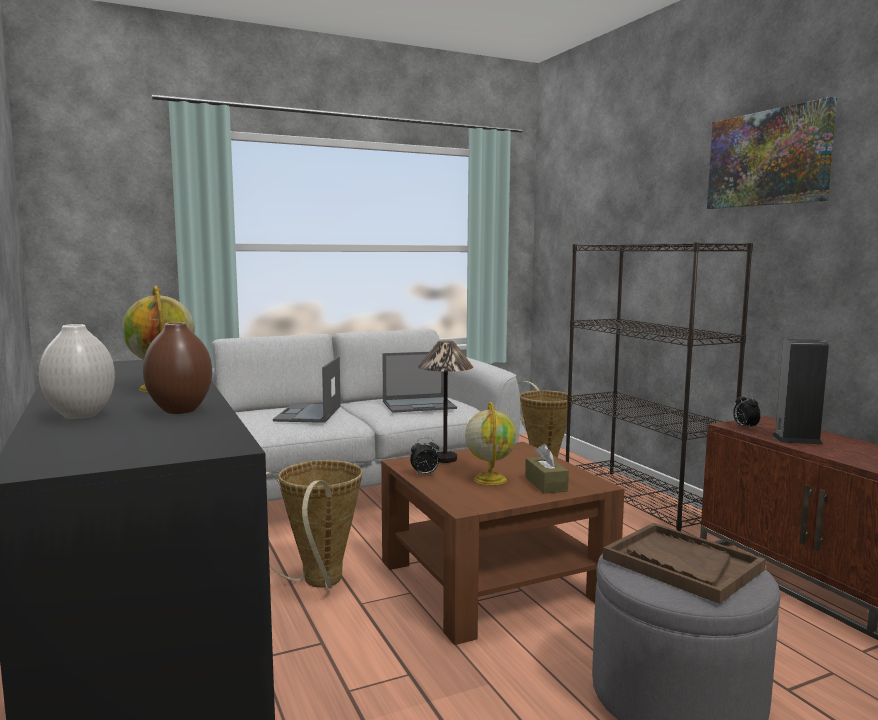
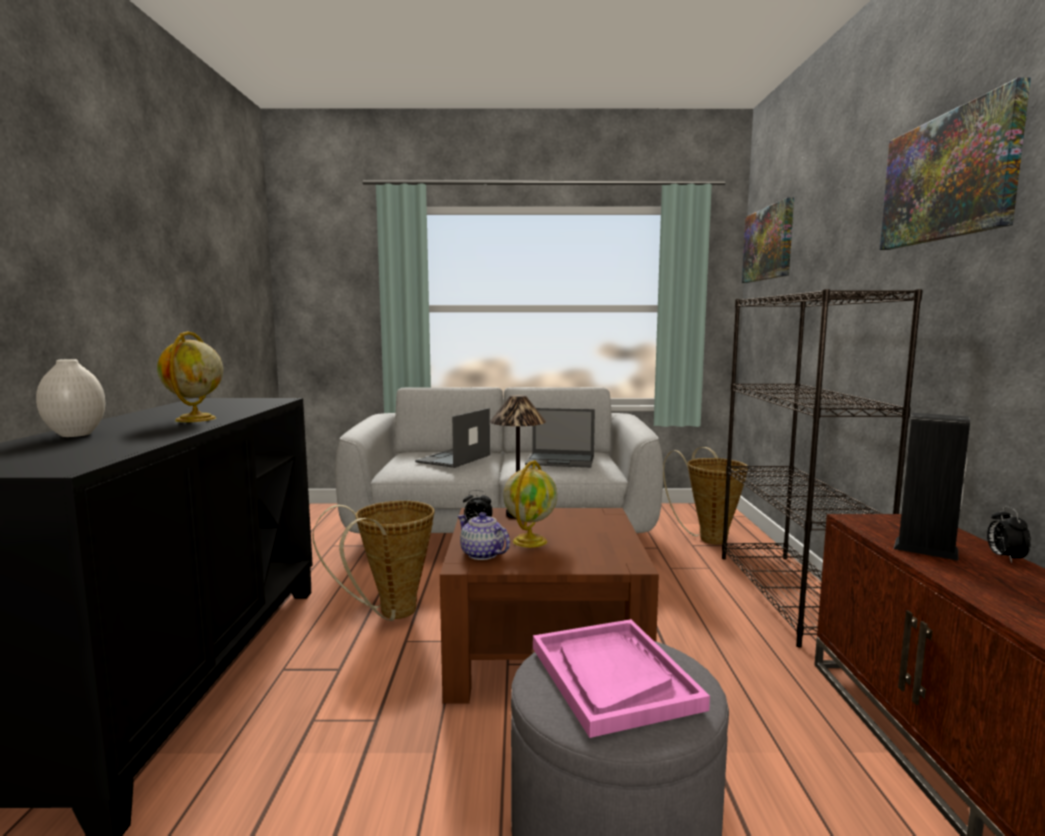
camera: 25 degrees right, 0 degrees up
(180, 411) = (142, 437): brown vase -> none
(467, 496) = (482, 554): none -> teapot
(546, 484) = (578, 555): brown tissue box -> none
(568, 191) = (768, 244): none -> picture
(681, 564) = (612, 676): brown tray -> pink tray
(744, 427) = (872, 523): alarm clock -> alarm clock (1004, 558)

